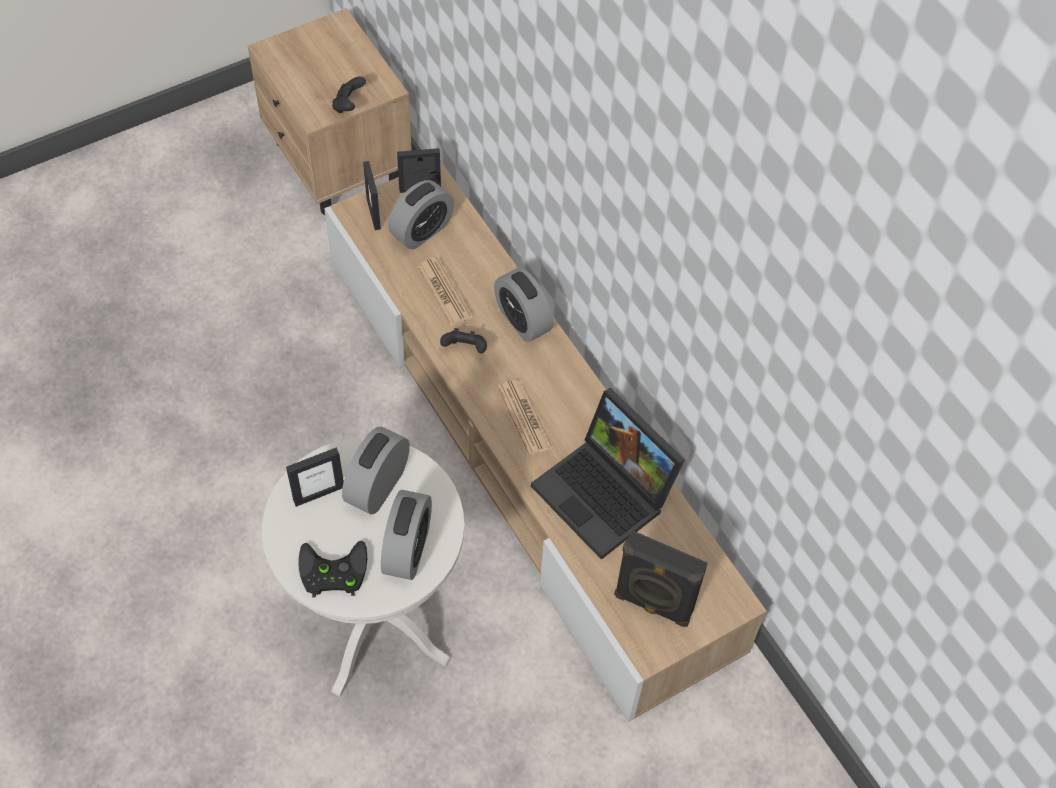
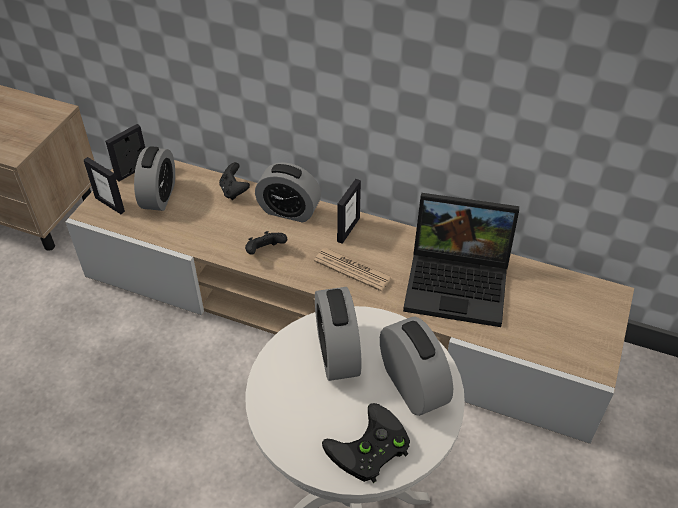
camera: 35 degrees left, 10 degrees down
(318, 493) = (292, 393): picture frame -> picture frame (348, 230)
(348, 105) = (36, 134): black game controller -> black game controller (234, 191)
(445, 292) = (214, 224): newspaper -> none
(652, 605) = (565, 333): black speaker -> none

